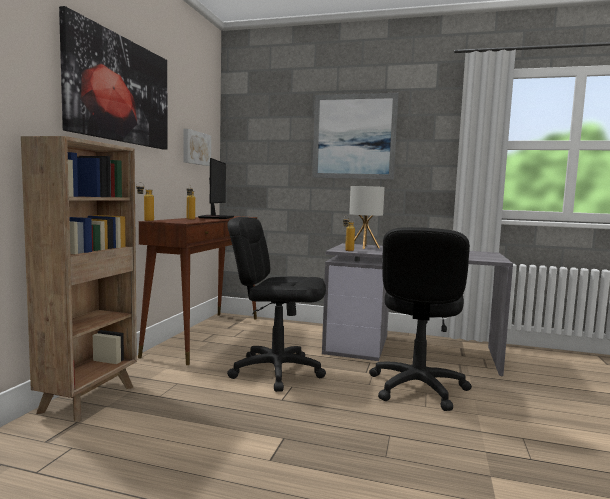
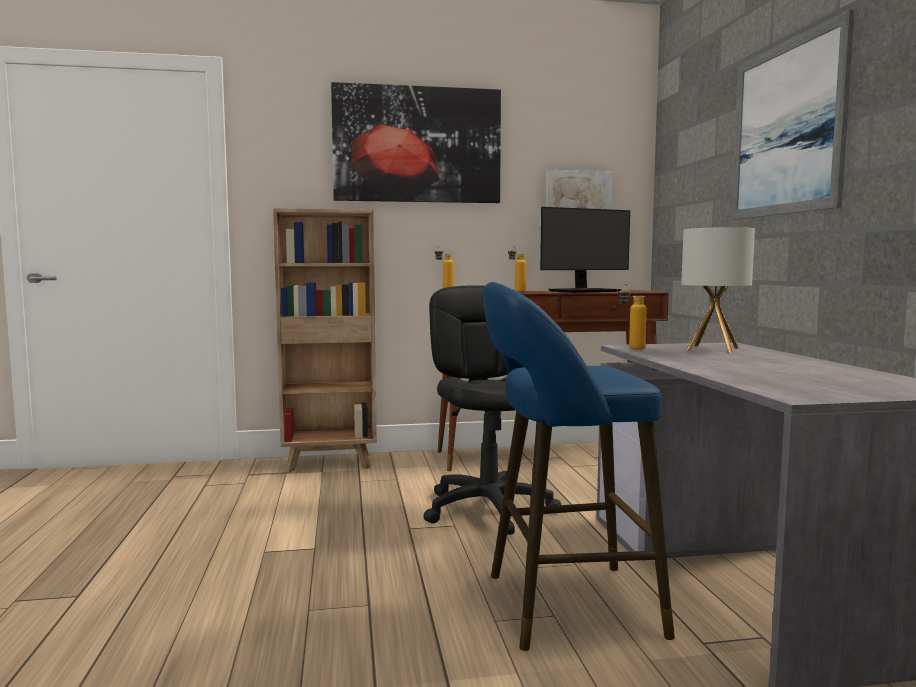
camera: 65 degrees right, 0 degrees up
(417, 388) = (562, 605): black office chair -> blue stool

